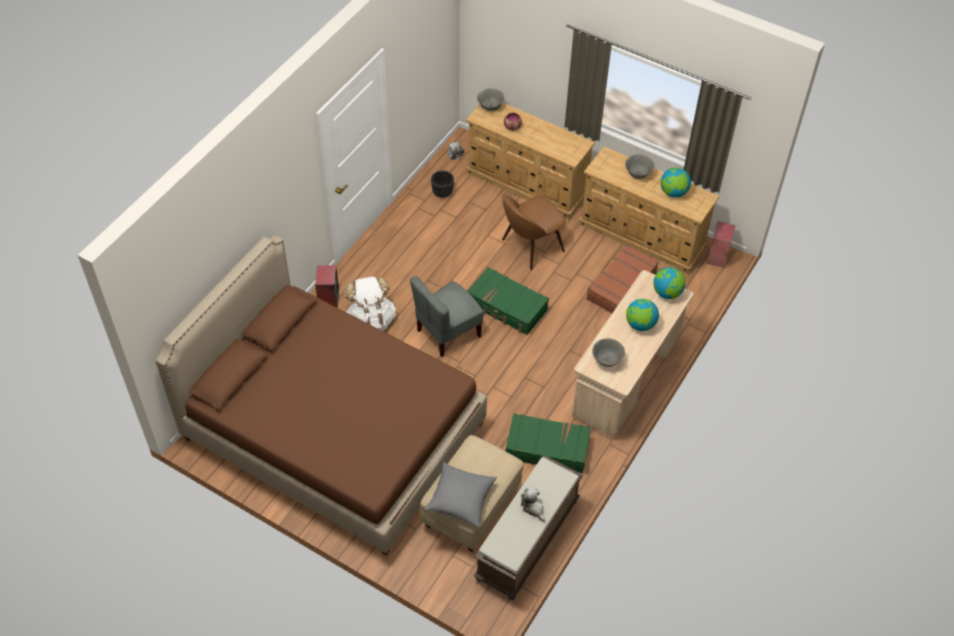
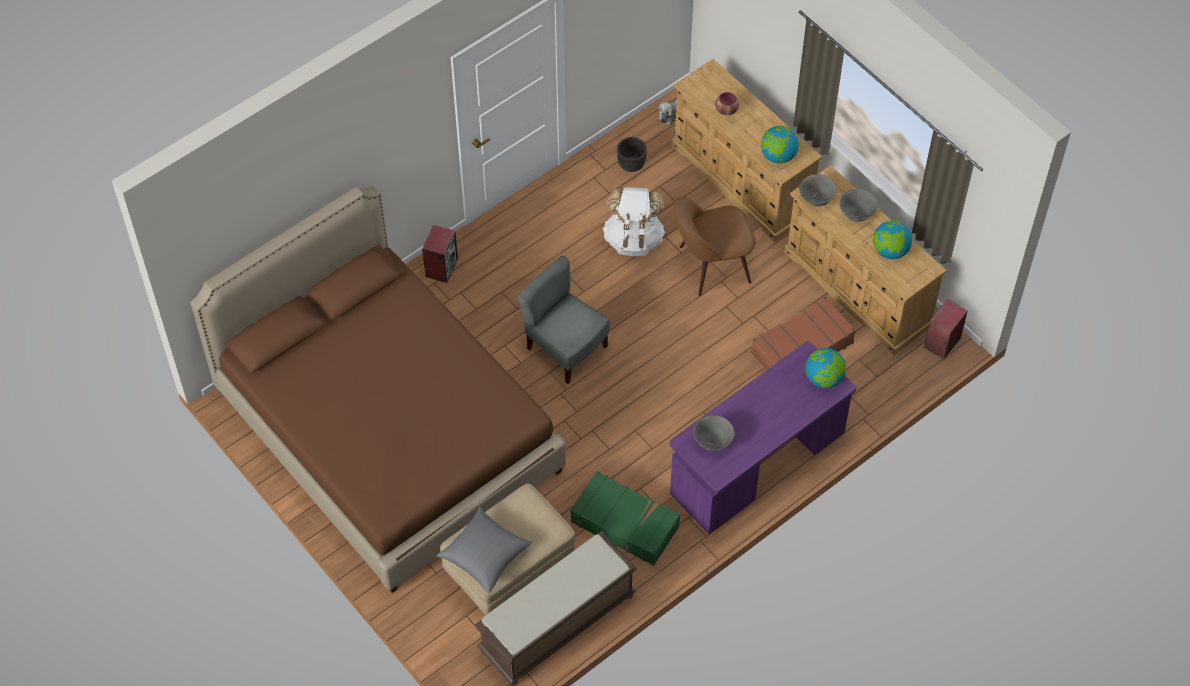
camera: 20 degrees right, 5 degrees up
(371, 320) = (481, 307): white backpack -> white backpack (633, 239)
(448, 333) = (565, 349): grey chair -> grey chair turned 60 degrees clockwise
(490, 107) = (710, 75): grey bowl -> grey bowl (816, 199)
(506, 307) = (649, 335): green suitcase -> none
(533, 508) = (562, 589): plush toy -> none
(626, 377) = (757, 465): beige desk -> purple desk
(640, 324) = (772, 409): globe -> globe (778, 156)

